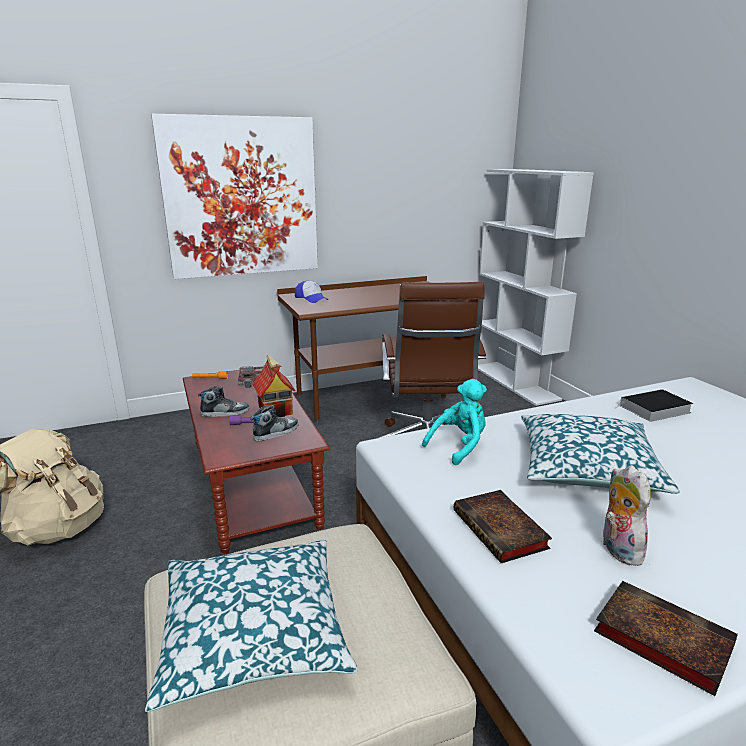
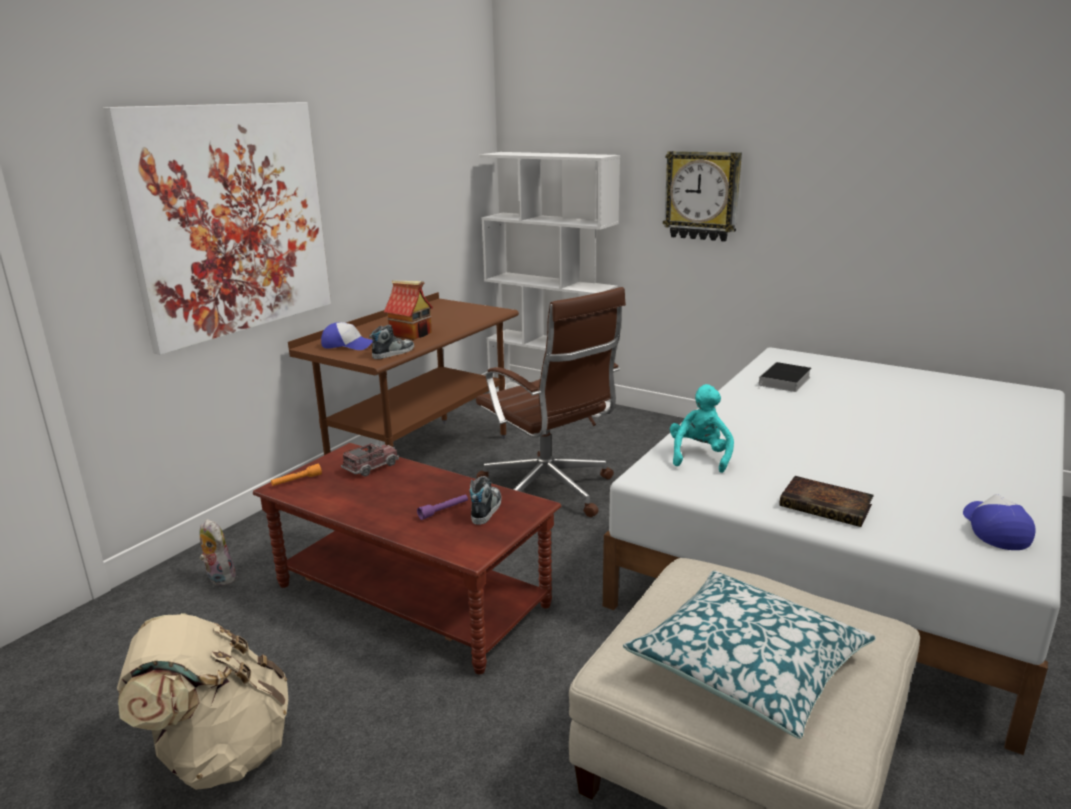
camera: 35 degrees left, 0 degrees up
(225, 413) = (390, 510): shoe -> shoe (393, 353)
(276, 410) = (445, 488): toy house -> toy house (411, 333)
(587, 467) = (808, 440): pillow -> none
(617, 549) = (905, 488): plush toy -> plush toy (219, 578)
(656, 214) = (702, 195): none -> wall clock
(658, 638) = (994, 529): book -> cap

